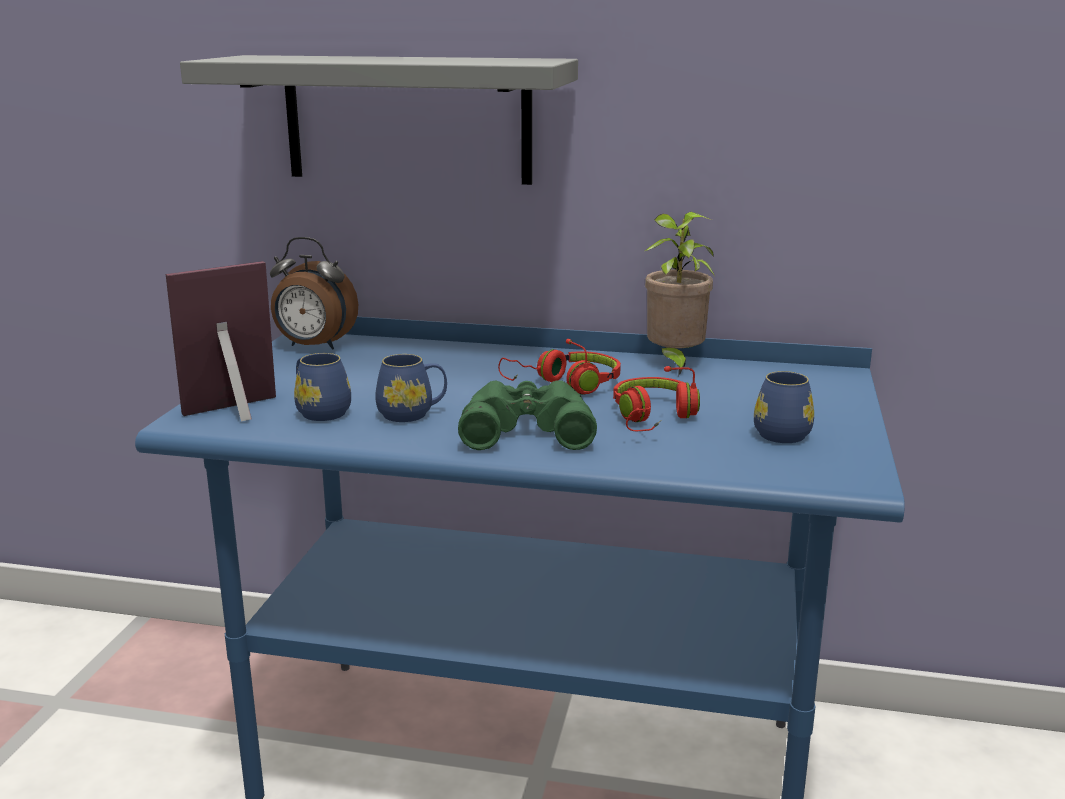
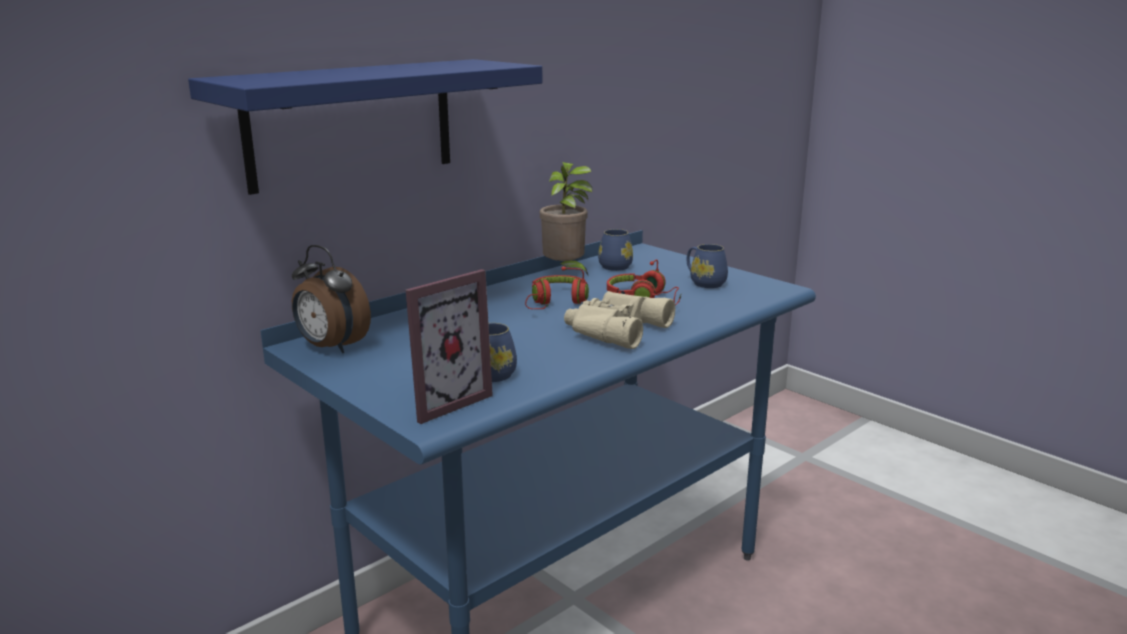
camera: 55 degrees left, 0 degrees up
(238, 413) = (442, 401): picture frame -> picture frame turned 135 degrees counterclockwise
(314, 347) = (331, 347): alarm clock -> alarm clock turned 75 degrees clockwise
(407, 119) = (352, 123): grey shelf -> blue shelf
(412, 414) = (539, 351): blue mug -> blue mug (617, 265)
(526, 427) = (613, 329): green binoculars -> beige binoculars

